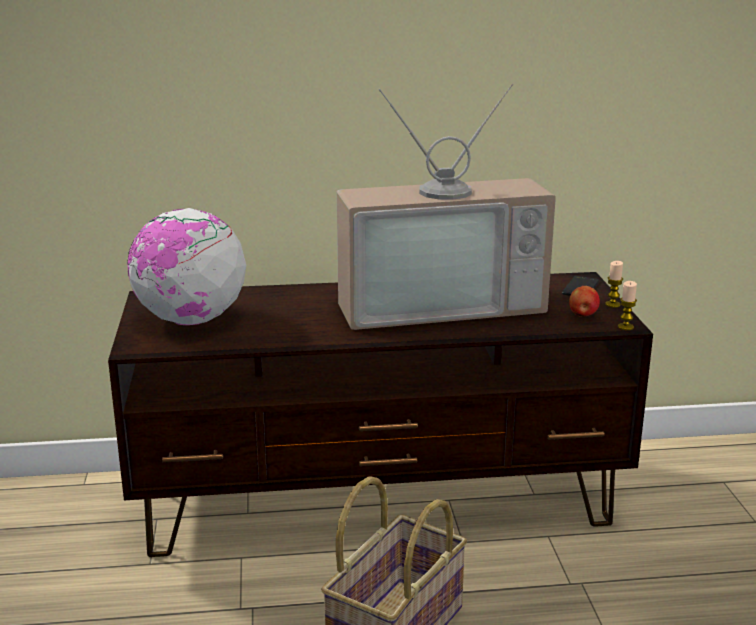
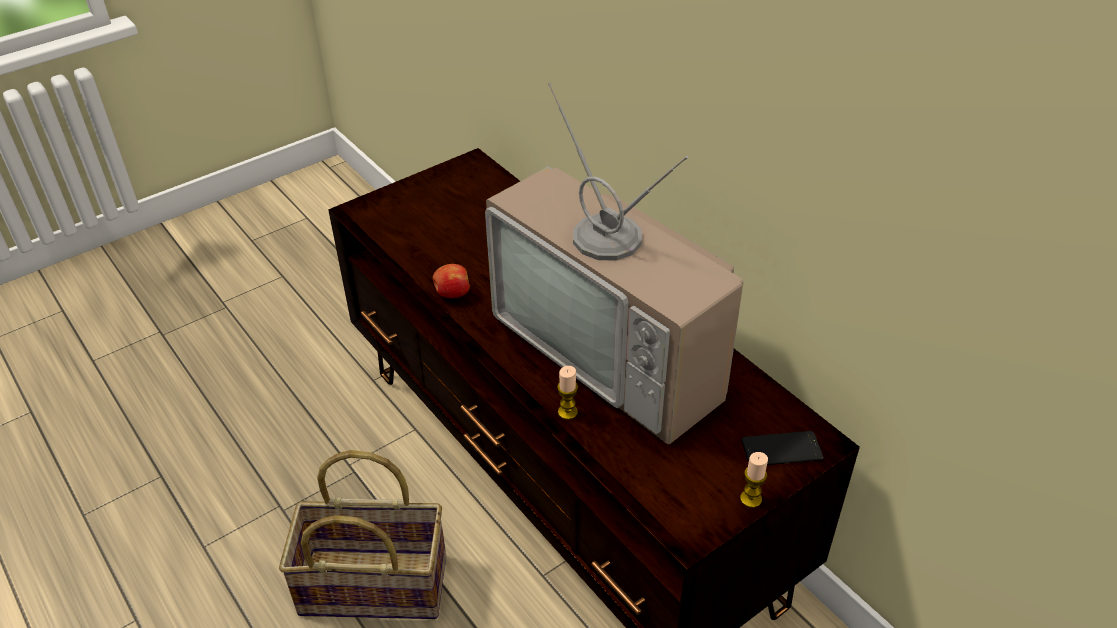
camera: 60 degrees right, 20 degrees up
(190, 320) = (438, 211): globe -> none
(583, 315) = (688, 481): apple -> apple (452, 294)
(625, 327) = (683, 534): candle -> candle (567, 412)

